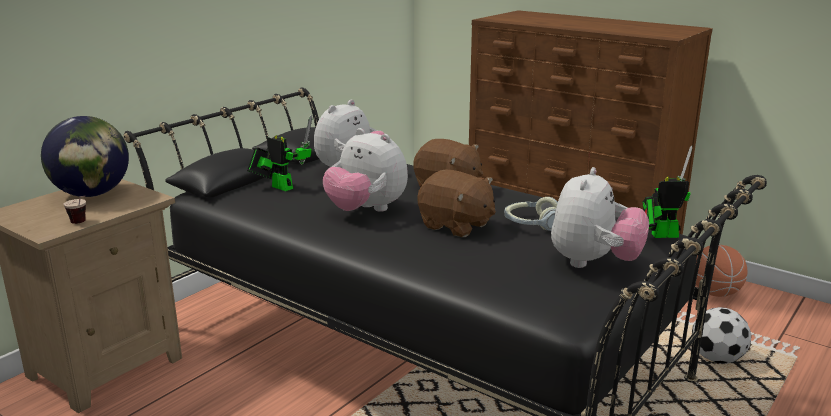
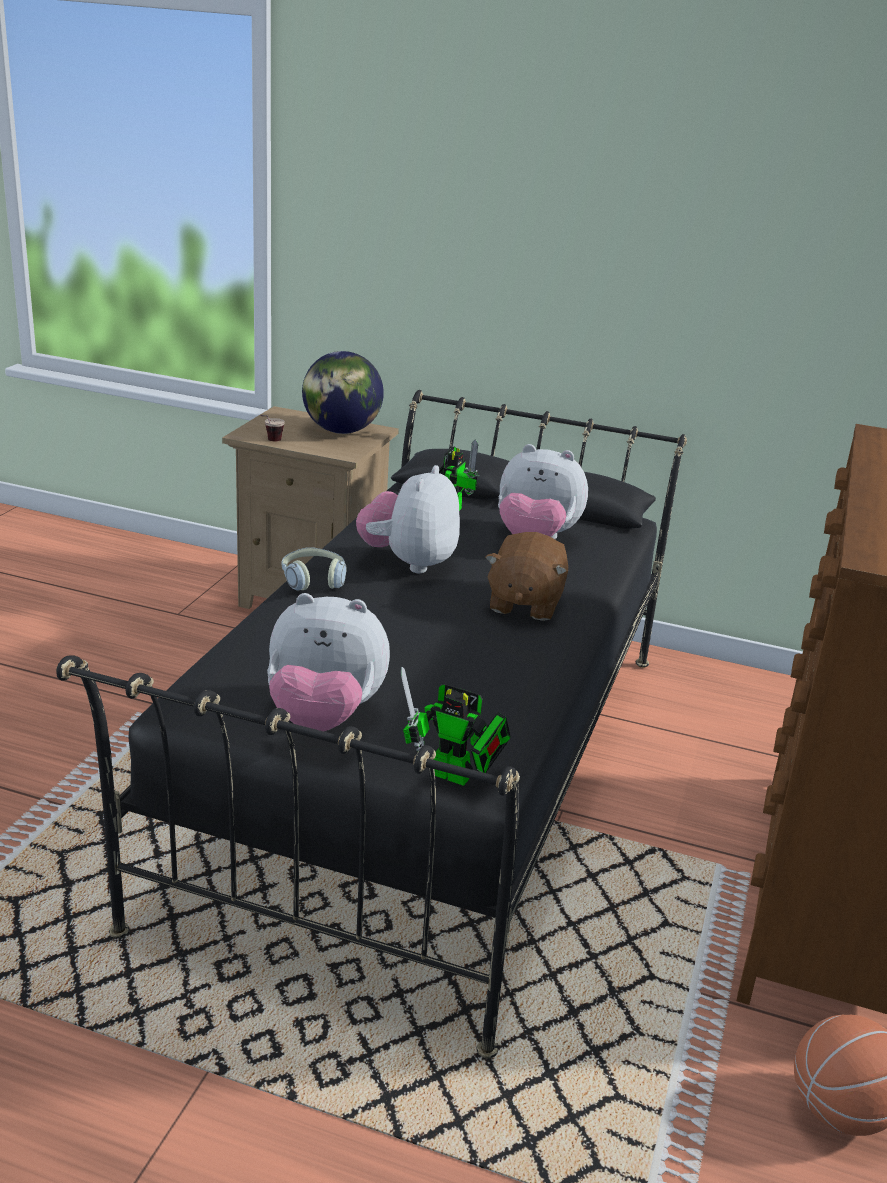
camera: 70 degrees right, 5 degrees up
(456, 226) = (393, 618): brown plush toy -> none
(531, 224) = (429, 669): headphones -> headphones (313, 579)
(660, 235) = (456, 777): toy robot -> toy robot turned 135 degrees clockwise
(717, 358) = (577, 1095): football -> none

